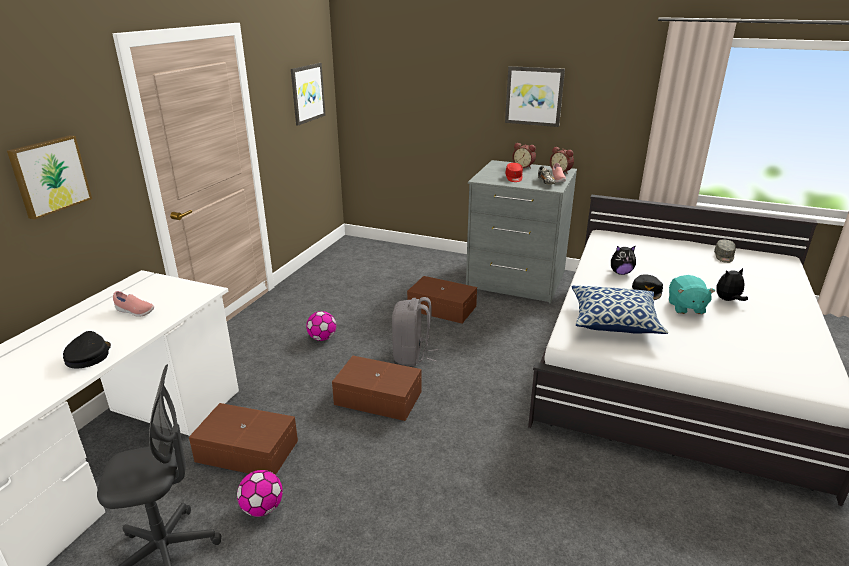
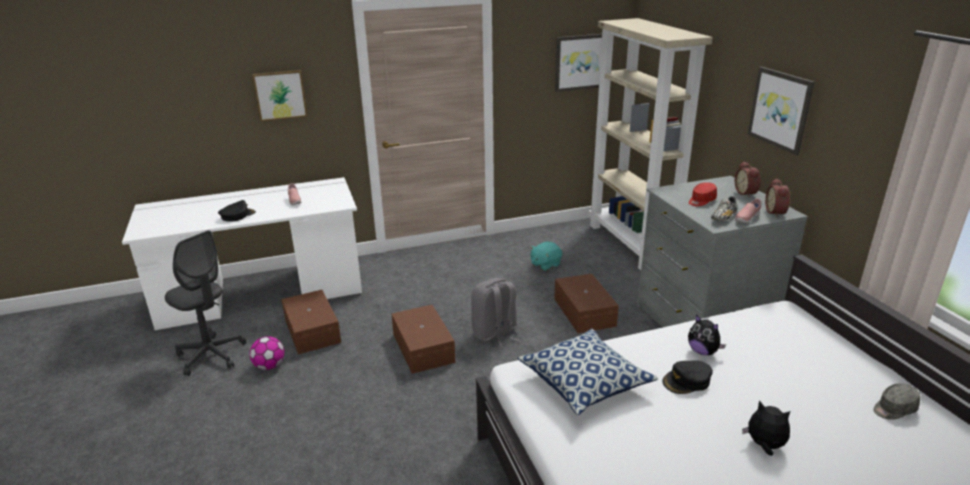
camera: 50 degrees right, 0 degrees up
(322, 338) = (461, 287): football -> none
(392, 251) = (631, 244): none -> beige bookcase
(685, 307) = (691, 419): turquoise plush toy -> turquoise plush toy (545, 265)

